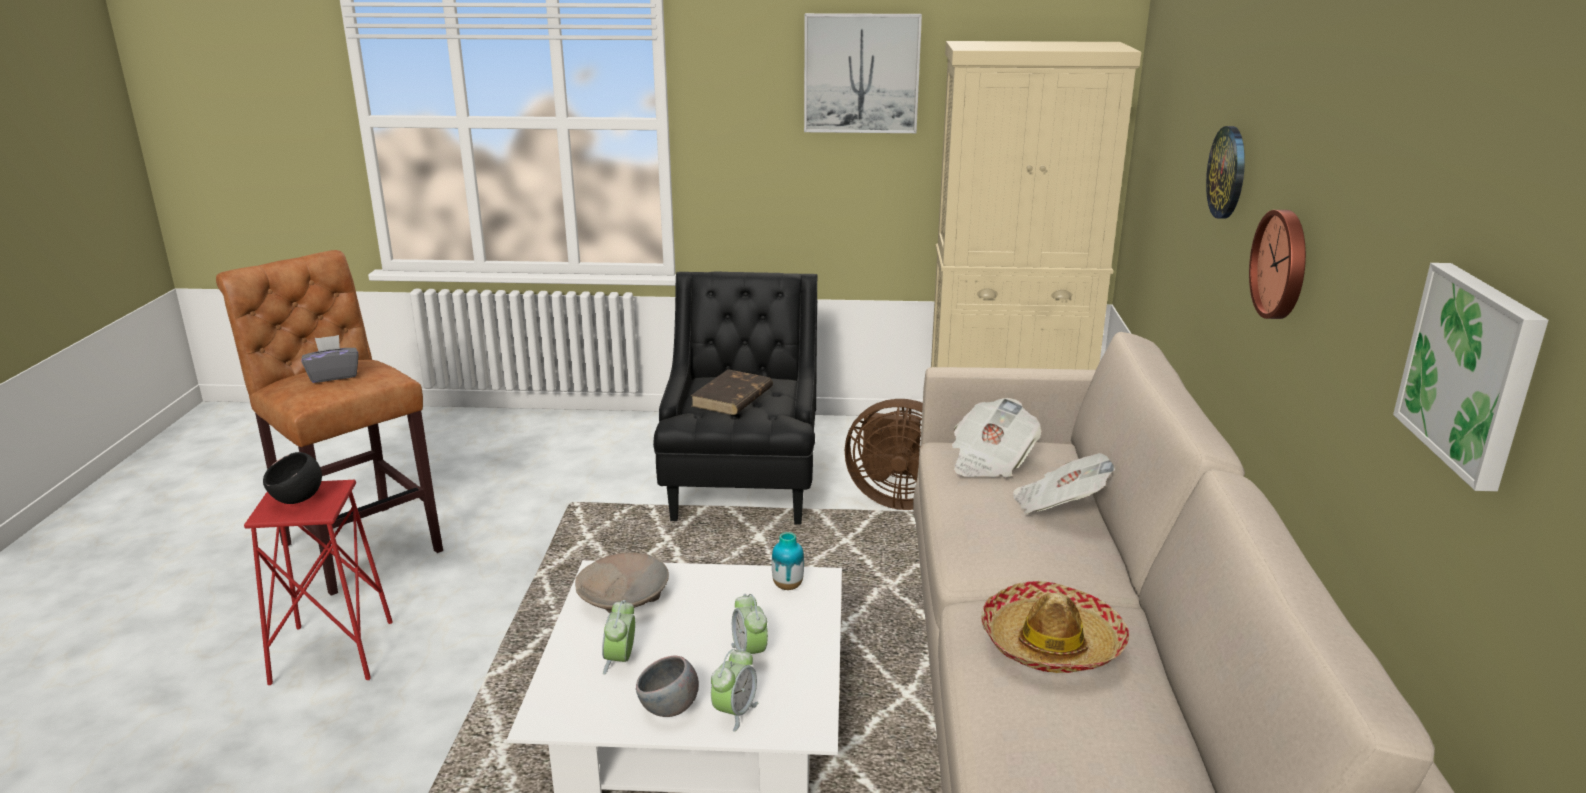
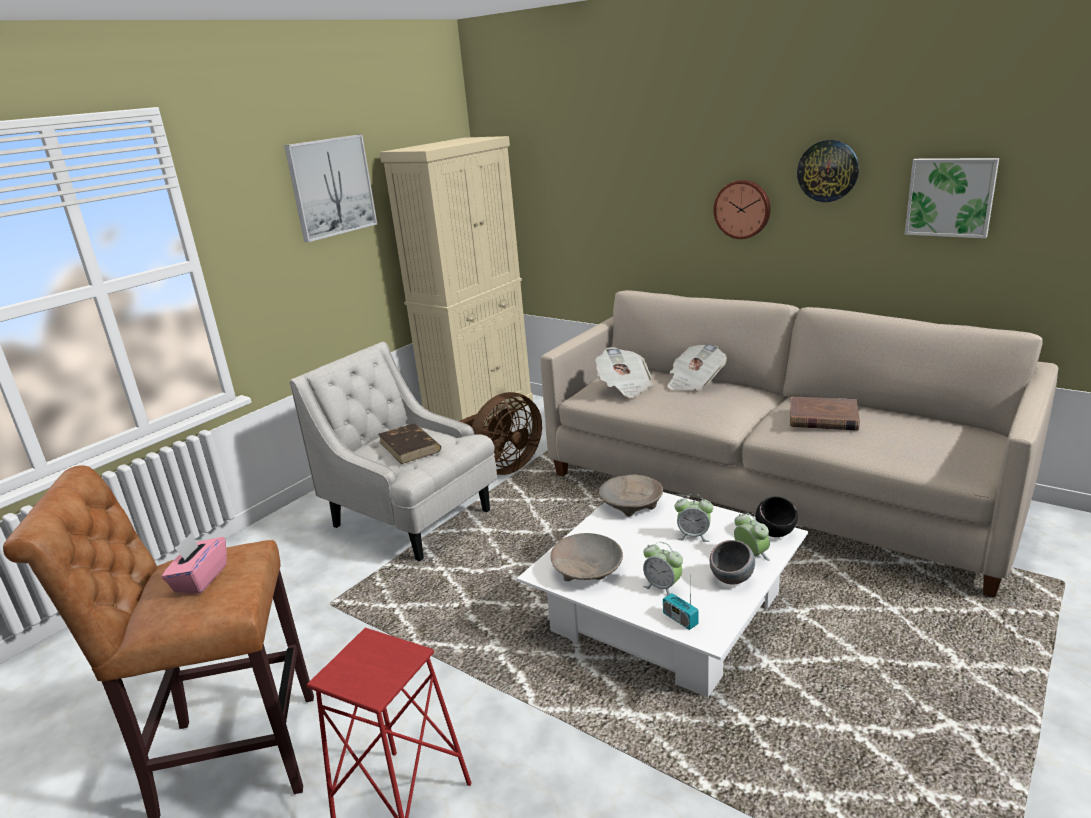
camera: 55 degrees left, 0 degrees up
(298, 500) = (368, 667): black bowl -> black bowl (775, 532)
(333, 376) = (200, 579): grey tissue box -> pink tissue box
(563, 690) = (680, 619): none -> radio
(743, 487) = (413, 519): black armchair -> white armchair
(787, 586) = (631, 504): vase -> beige bowl
(1052, 643) = (823, 418): hat -> brown book
(1228, 172) = (648, 181): wall clock -> wall clock (828, 171)

